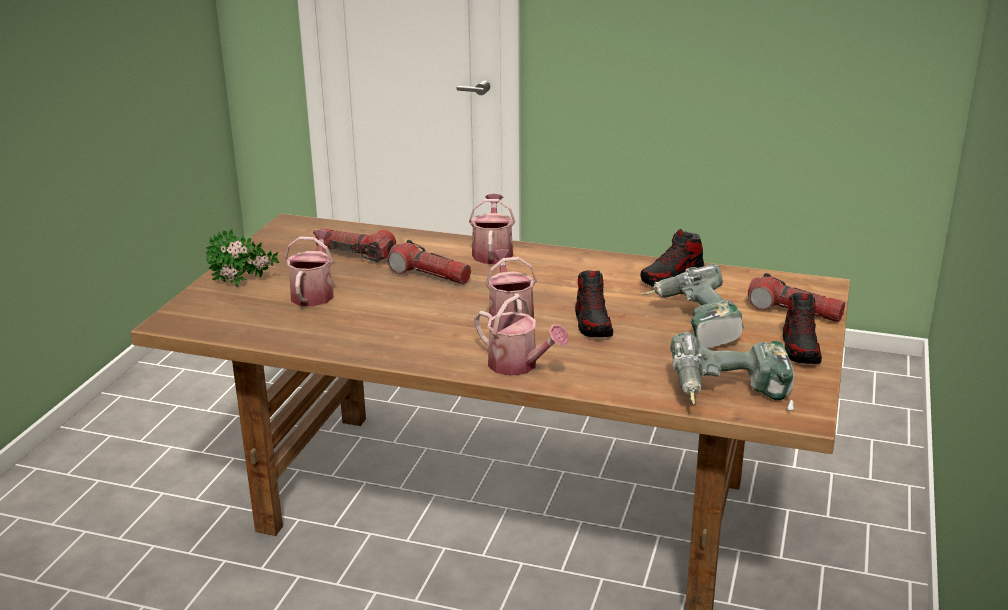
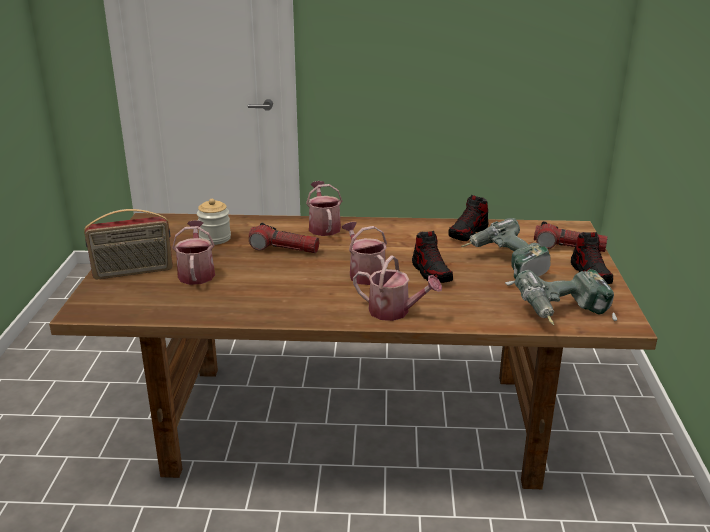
camera: 15 degrees left, 0 degrees up
(244, 284) = (133, 272): potted plant -> radio
(356, 254) = (215, 238): flashlight -> jar

